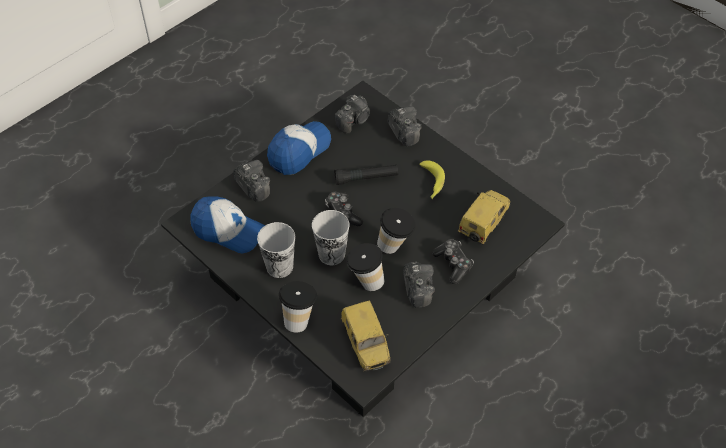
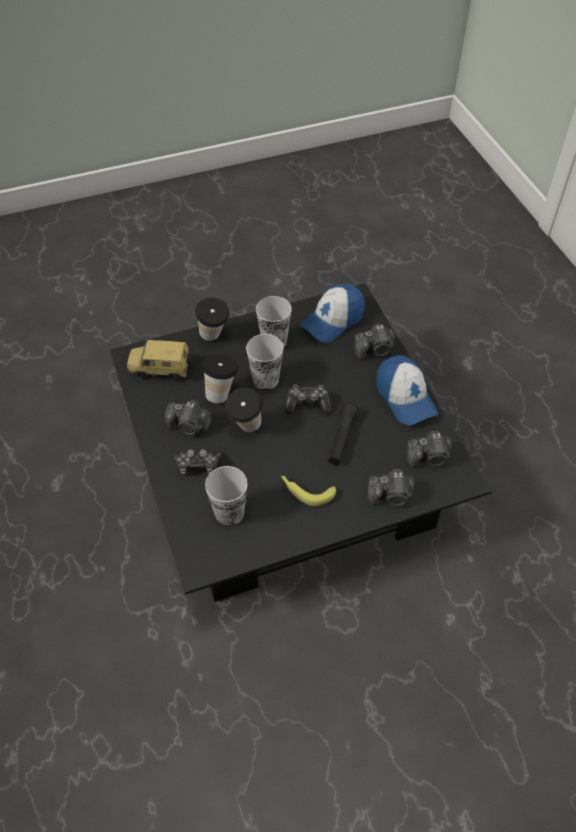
camera: 115 degrees right, 0 degrees up
(354, 120) = (429, 458): camera -> camera turned 75 degrees counterclockwise
(483, 223) = (229, 513): toy car -> cup

